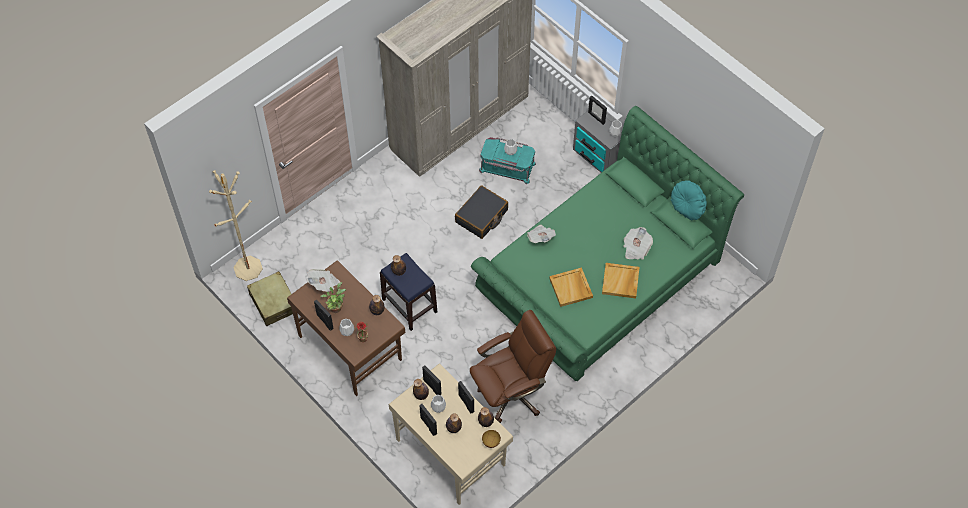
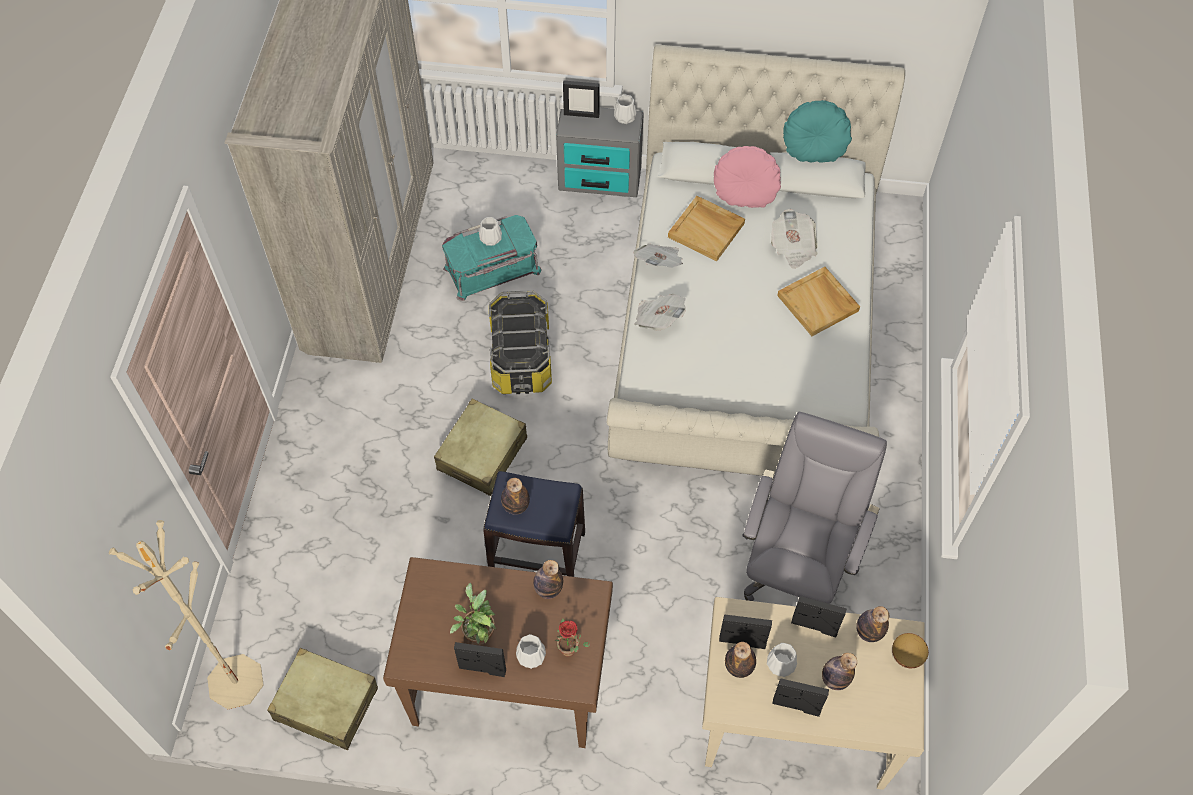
camera: 40 degrees left, 0 degrees up
(324, 284) = (425, 610): newspaper -> newspaper (659, 263)
(425, 247) = (482, 454): none -> beige suitcase
(481, 216) = (520, 357): black suitcase -> storage box
(511, 394) = (794, 571): brown office chair -> grey office chair
(571, 288) = (765, 357): beige tray -> beige tray (707, 230)
(600, 273) = (746, 324): green bed -> beige bed
(638, 209) = (744, 197): none -> pink pillow

